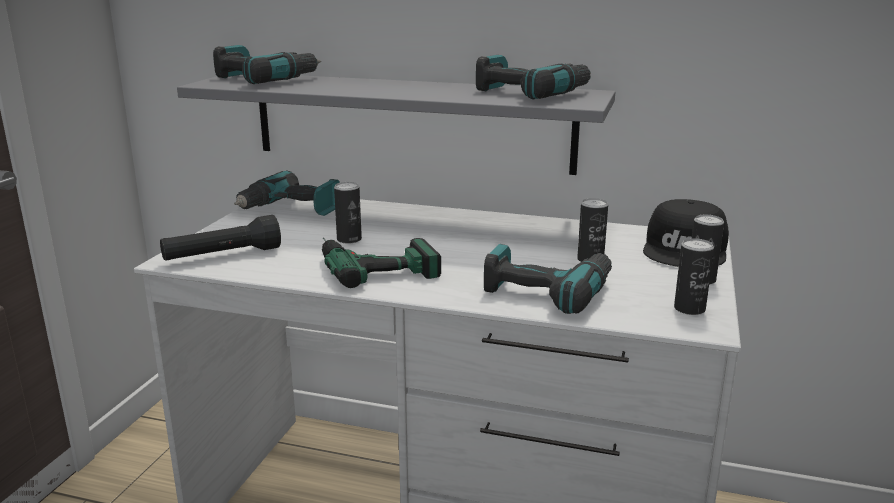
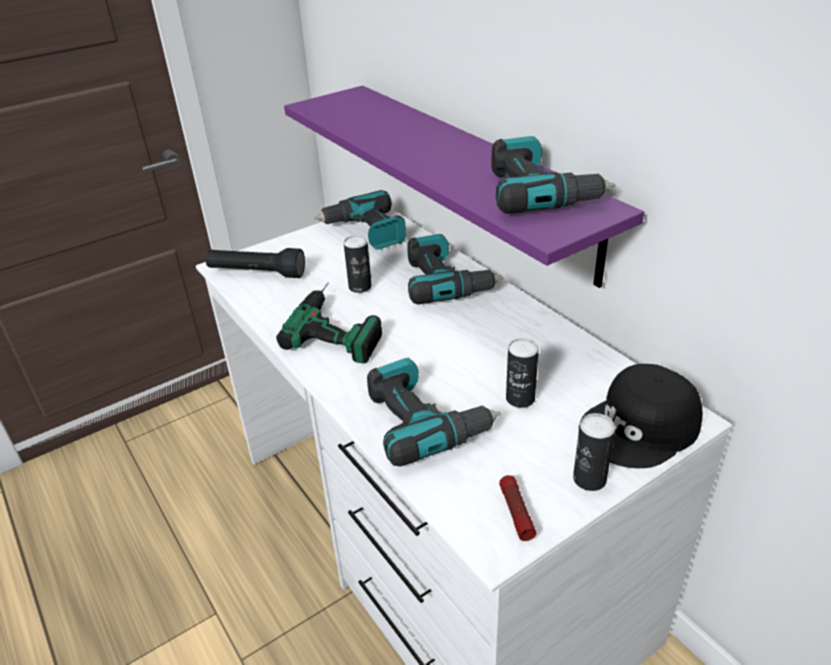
camera: 40 degrees right, 15 degrees up
(265, 79) = (361, 106): power drill -> power drill (446, 282)
(411, 121) = (475, 176): grey shelf -> purple shelf
(689, 309) = (516, 512): can -> flashlight

